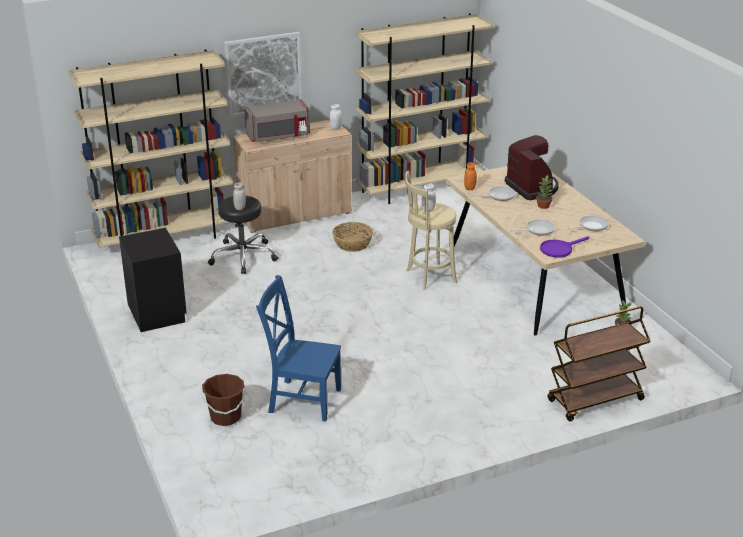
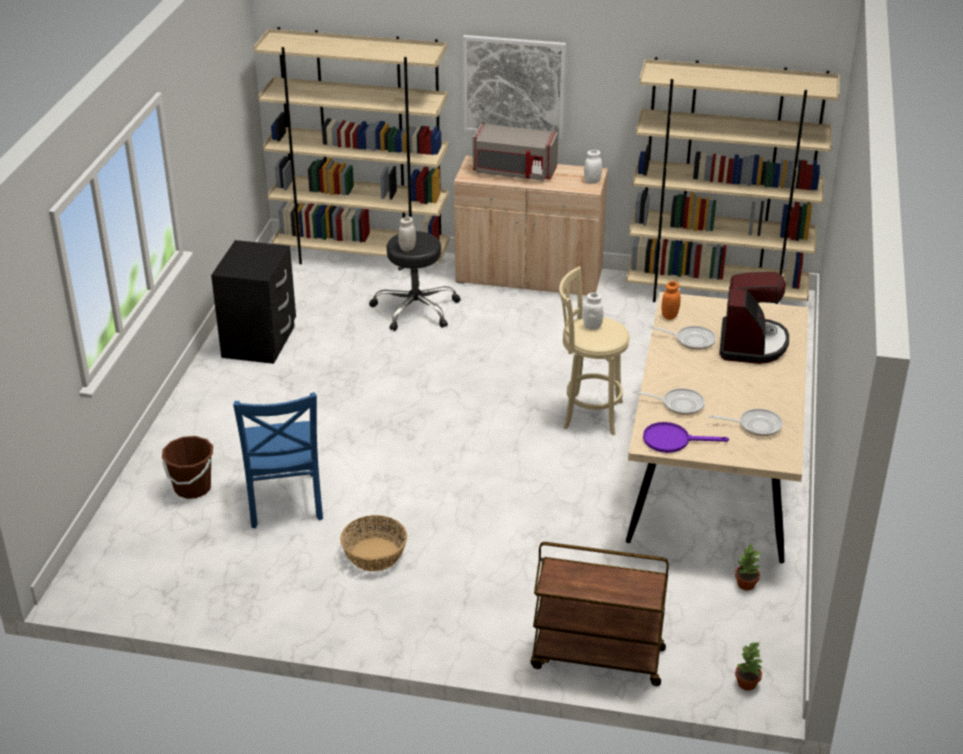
camera: 35 degrees right, 5 degrees up
(301, 399) = (284, 503): blue chair -> blue chair turned 150 degrees counterclockwise
(352, 244) = (550, 338): basket -> basket (374, 554)
(543, 206) = (732, 374): potted plant -> potted plant (747, 683)

